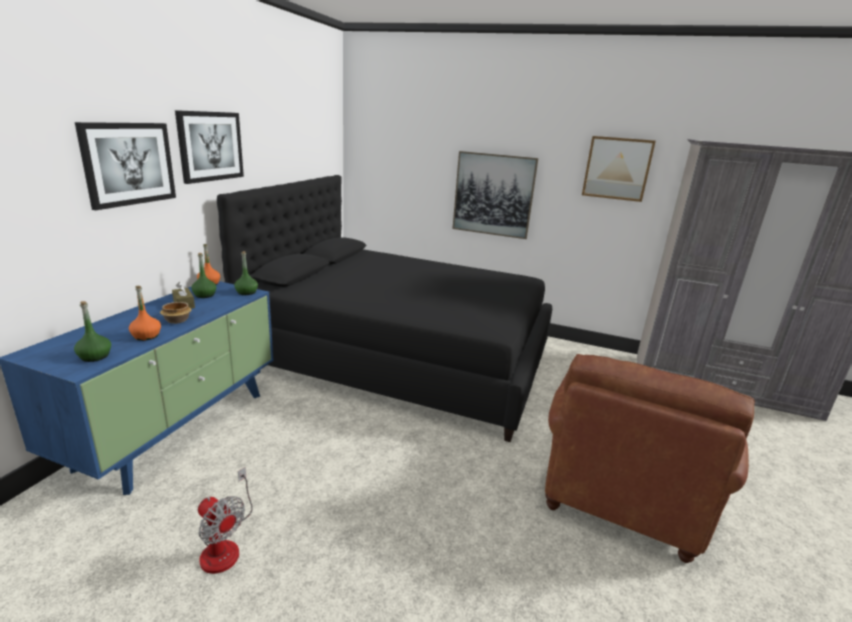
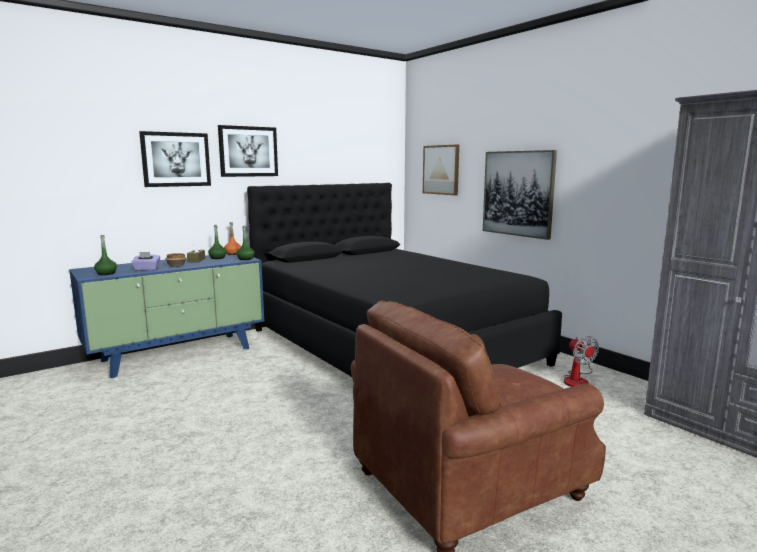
camera: 35 degrees right, 10 degrees down
(146, 336) = (146, 269): orange bottle -> purple tissue box
(225, 545) = (121, 415): fan -> fan (578, 380)
(617, 168) = (637, 152): picture -> picture (441, 170)

